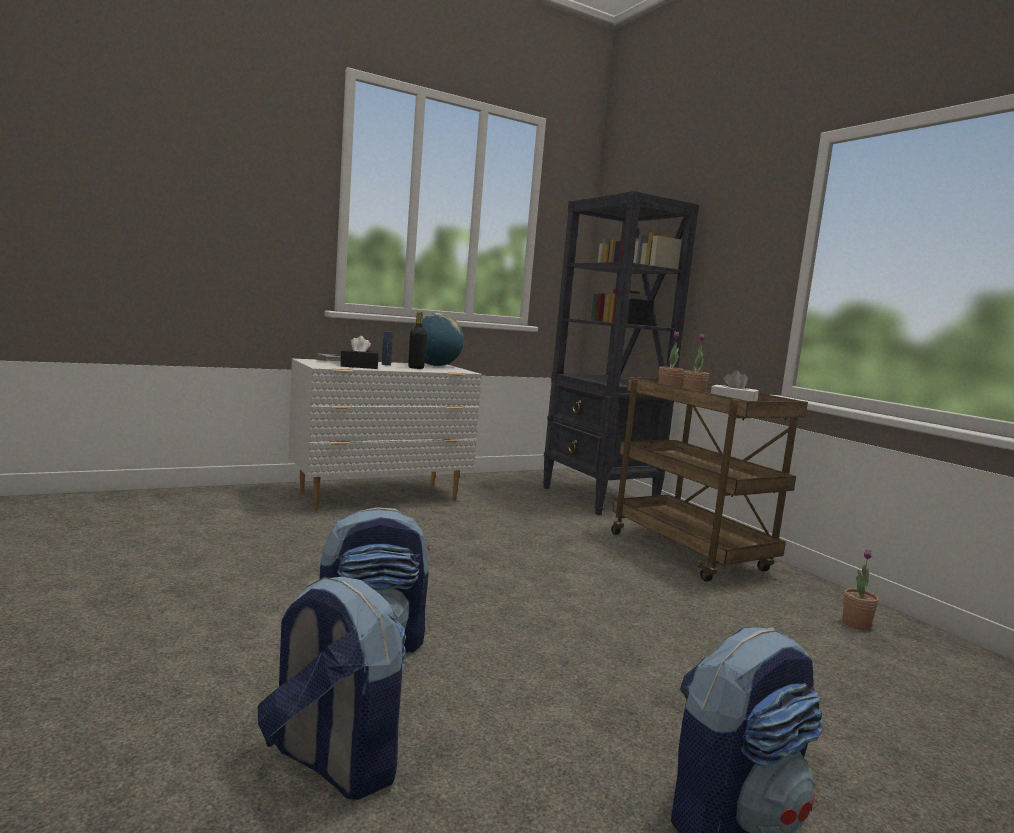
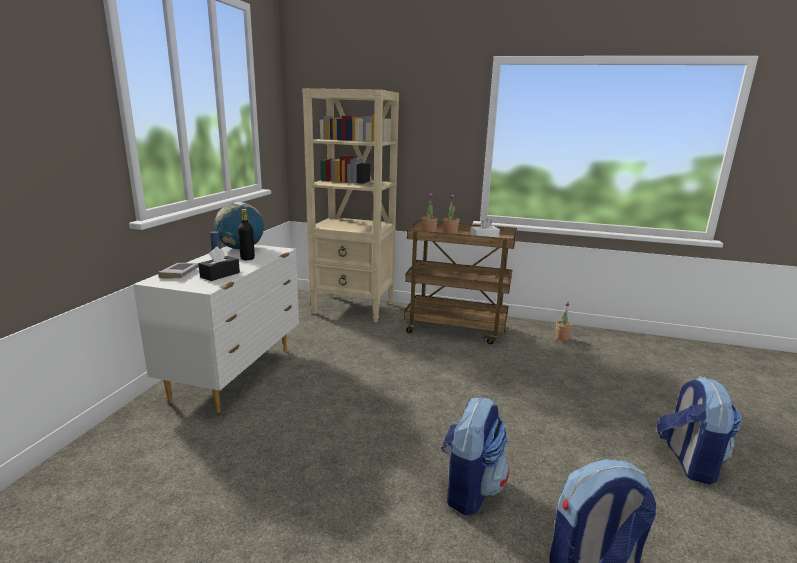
camera: 45 degrees left, 10 degrees up
(599, 498) = (354, 308): black bookcase -> beige bookcase

